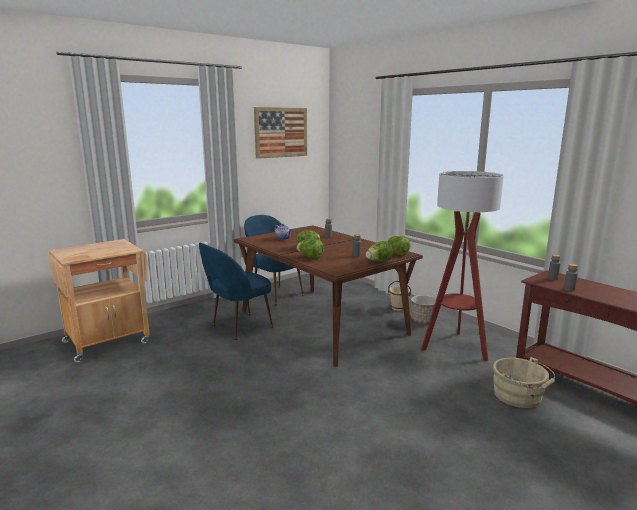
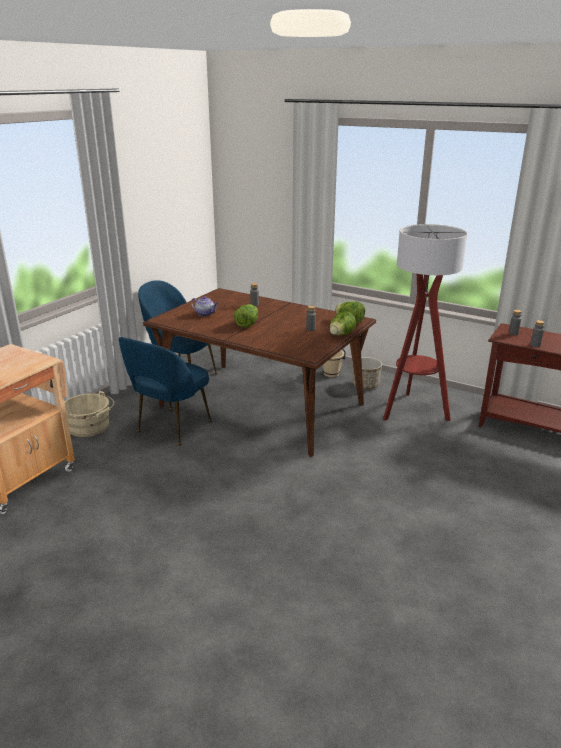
camera: 20 degrees left, 10 degrees up
(281, 132) = (163, 170): picture -> none
(310, 257) = (263, 339): lettuce -> none
(520, 396) = (496, 452): beige bucket -> beige bucket (90, 427)

